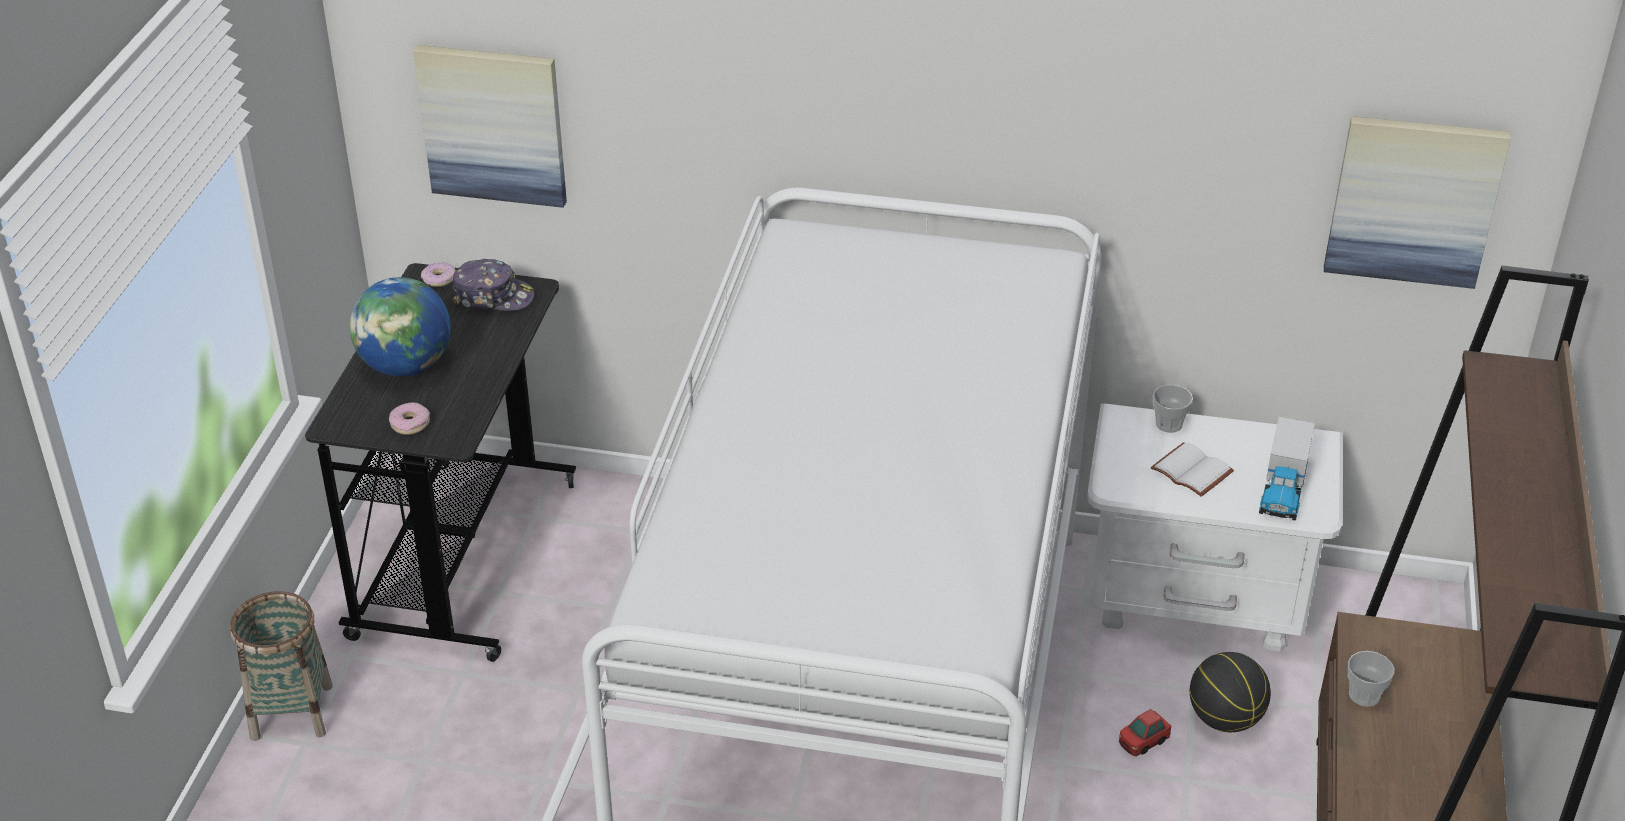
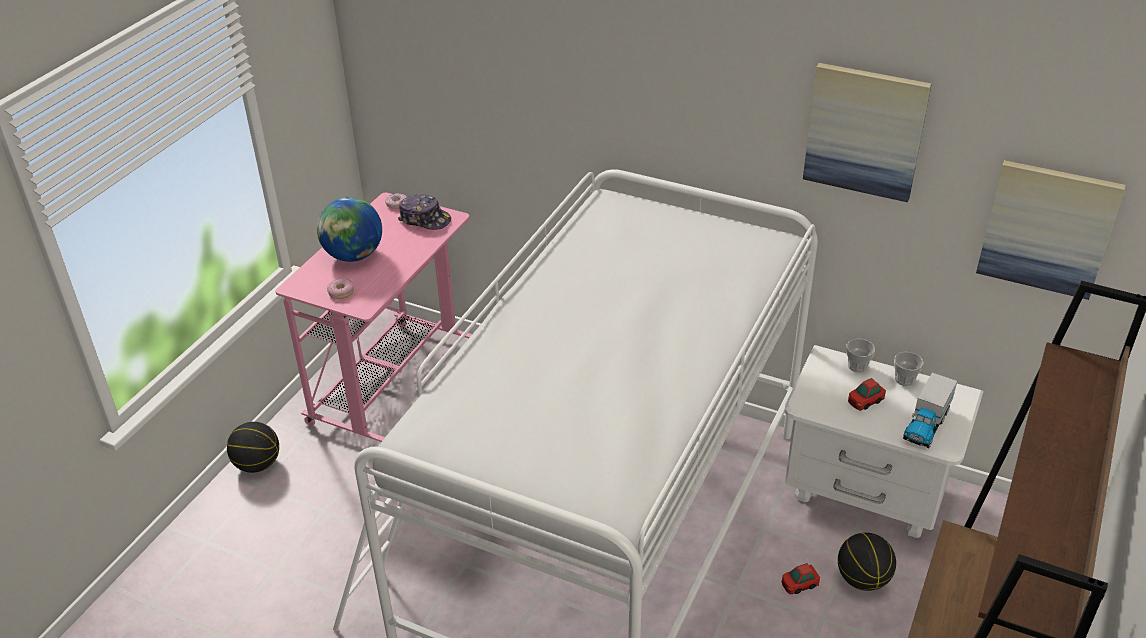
camera: 15 degrees right, 0 degrees up
(291, 711) = (257, 464): basket -> basketball
(465, 558) = (395, 384): black desk -> pink desk
(493, 124) = (433, 106): picture -> picture (865, 131)
(1193, 471) = (865, 401): white book -> toy car
(1364, 695) = (945, 586): cup -> cup (904, 379)

